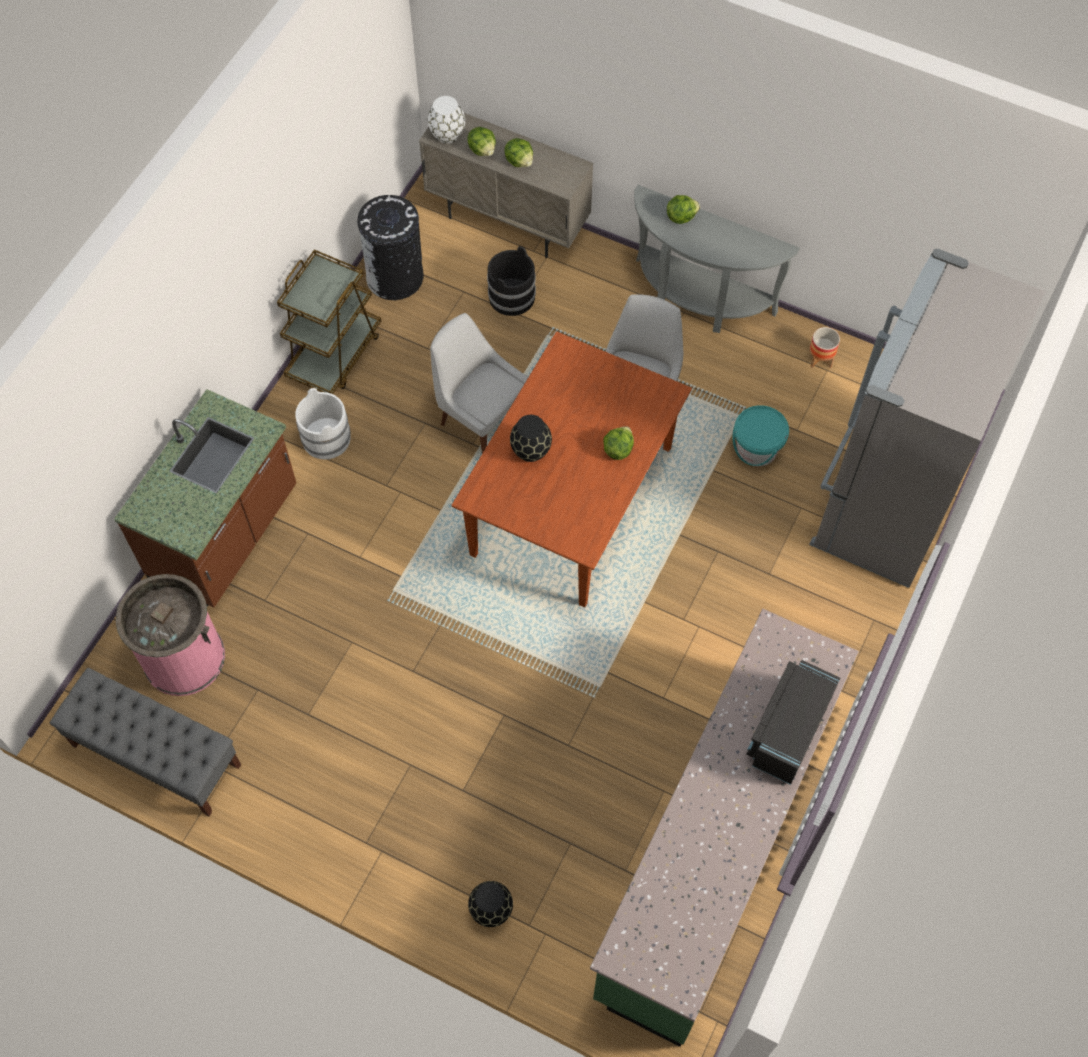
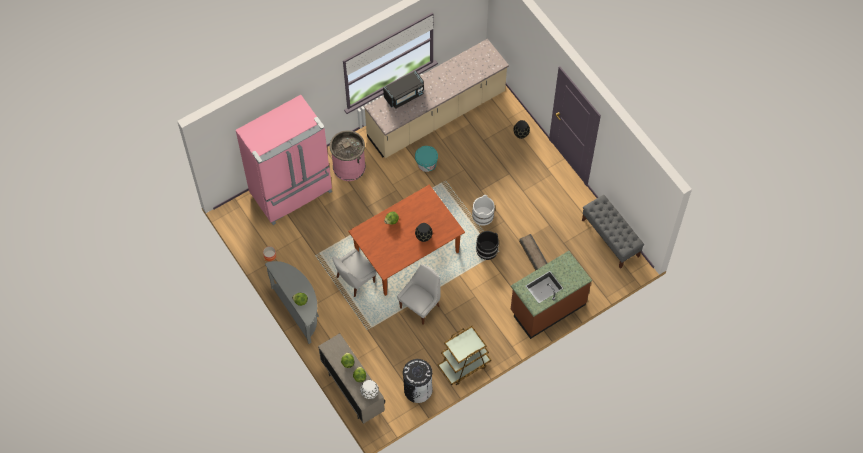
camera: 150 degrees left, 0 degrees up
(184, 657) = (585, 268): pink trash can -> pink trash can (349, 166)
(311, 630) = (533, 254): none -> crate
(326, 438) = (487, 329): white bucket -> white bucket (483, 216)
(480, 416) = (420, 306): white chair -> white chair turned 120 degrees counterclockwise
(511, 296) = (374, 353): black bucket -> black bucket (486, 250)
(714, 847) = (436, 116): green counter -> beige counter
(756, 449) = (323, 237): turquoise bucket -> turquoise bucket (426, 164)
(884, 502) = (292, 193): grey fridge -> pink fridge

